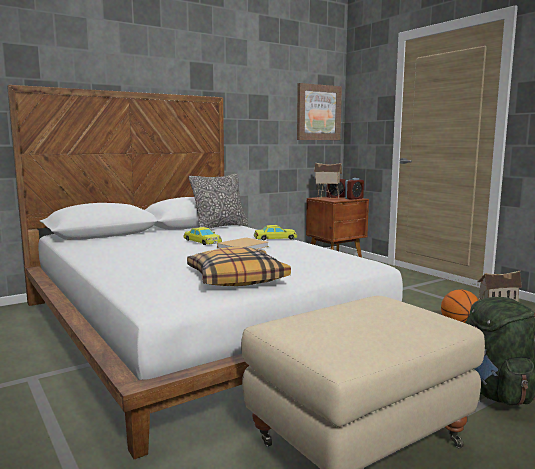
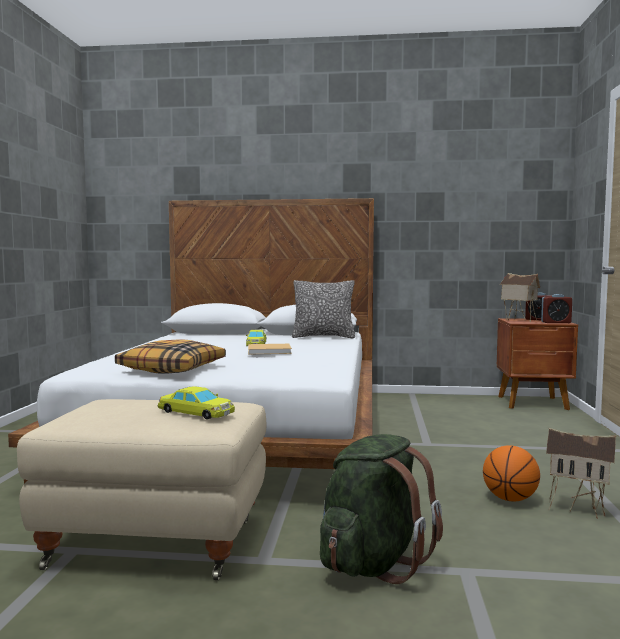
camera: 40 degrees right, 5 degrees down
(275, 238) = (330, 349): yellow toy car -> yellow toy car (196, 412)
(318, 112) = (523, 209): picture -> none

